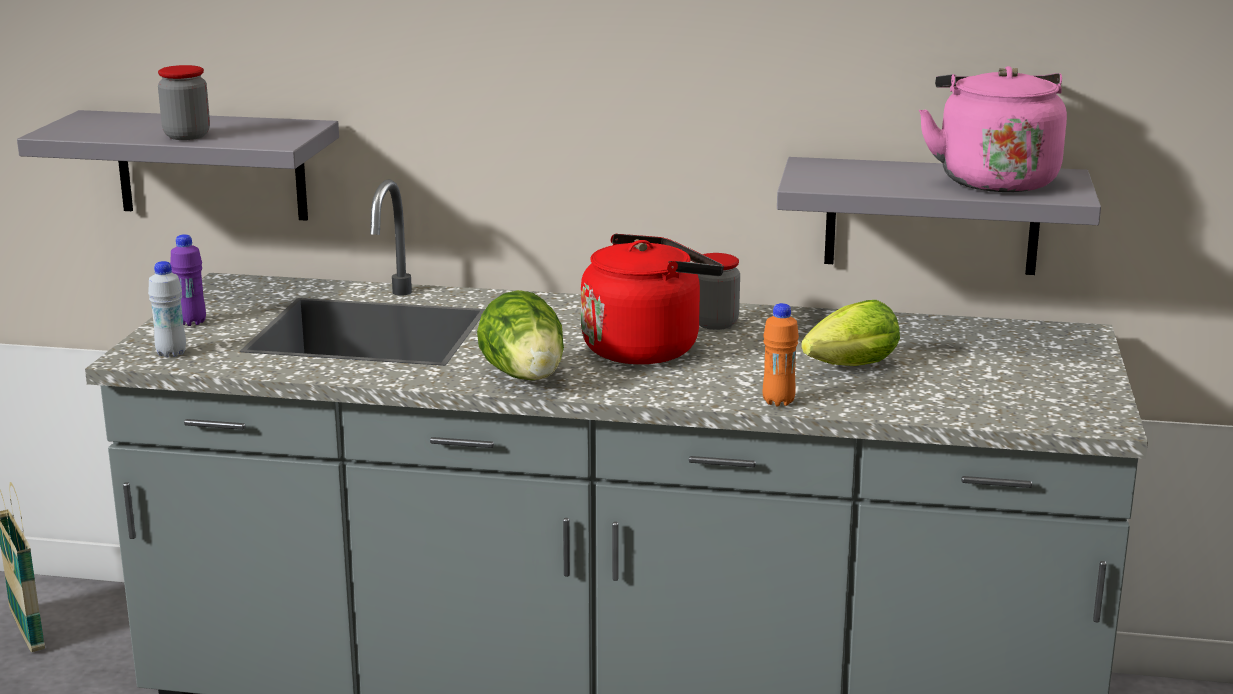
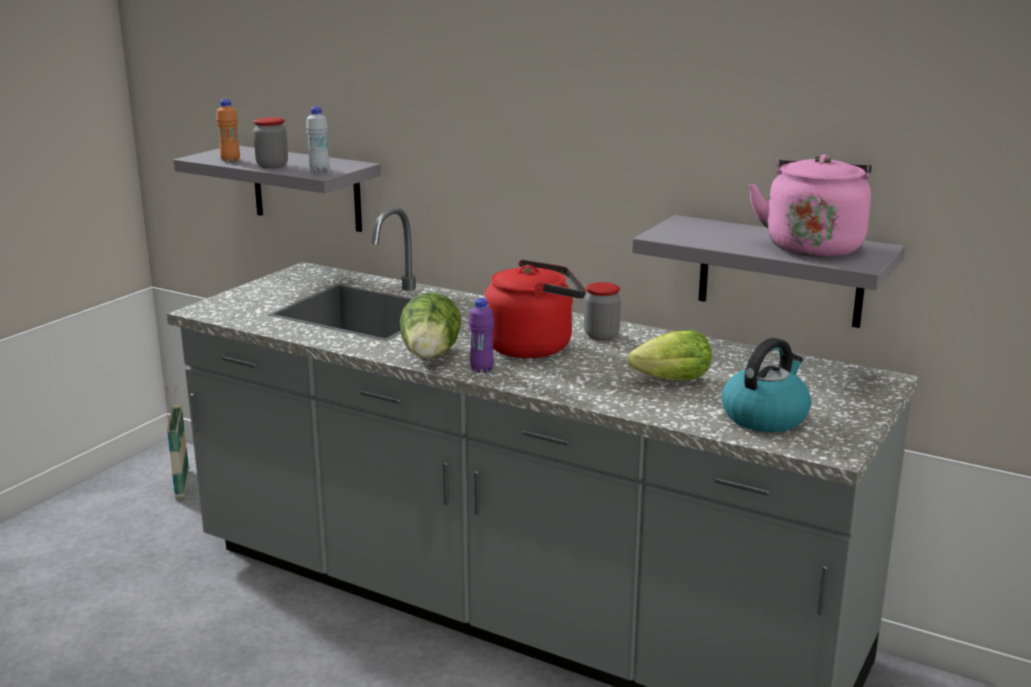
camera: 20 degrees right, 0 degrees up
(171, 353) = (225, 310): white bottle -> white bottle (319, 170)
(192, 322) = (258, 292): purple bottle -> purple bottle (481, 369)
(778, 402) = (590, 398): orange bottle -> orange bottle (230, 160)
(995, 394) = (765, 417): none -> kettle

